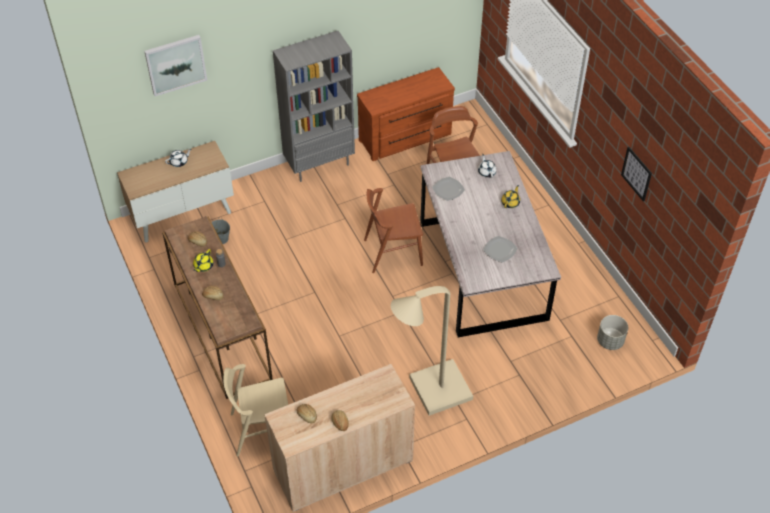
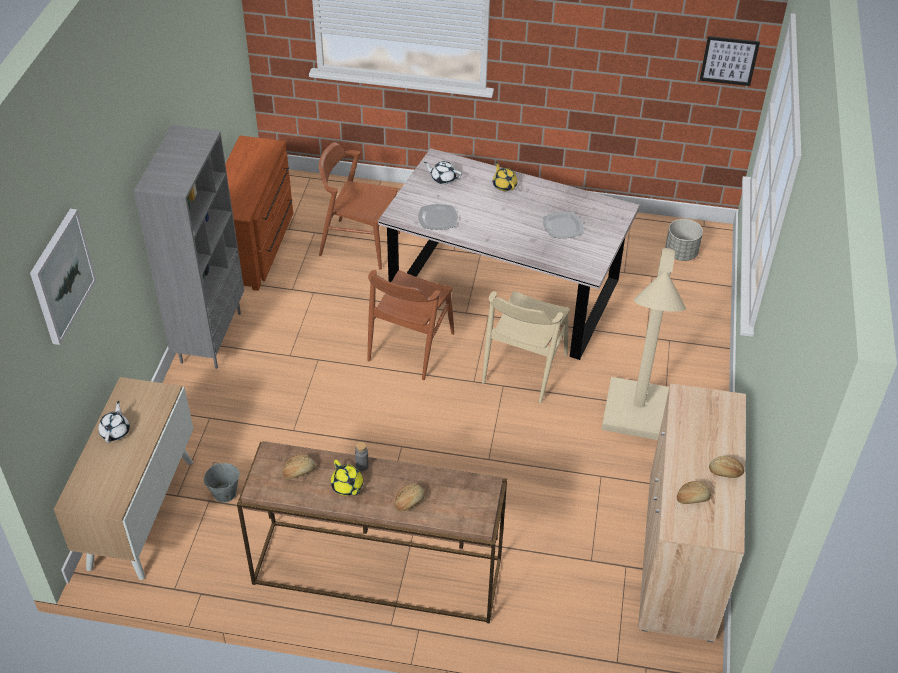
camera: 55 degrees left, 5 degrees down
(262, 429) = (567, 610): beige chair -> beige chair (524, 368)
(636, 173) = (622, 50): picture -> picture (729, 60)

